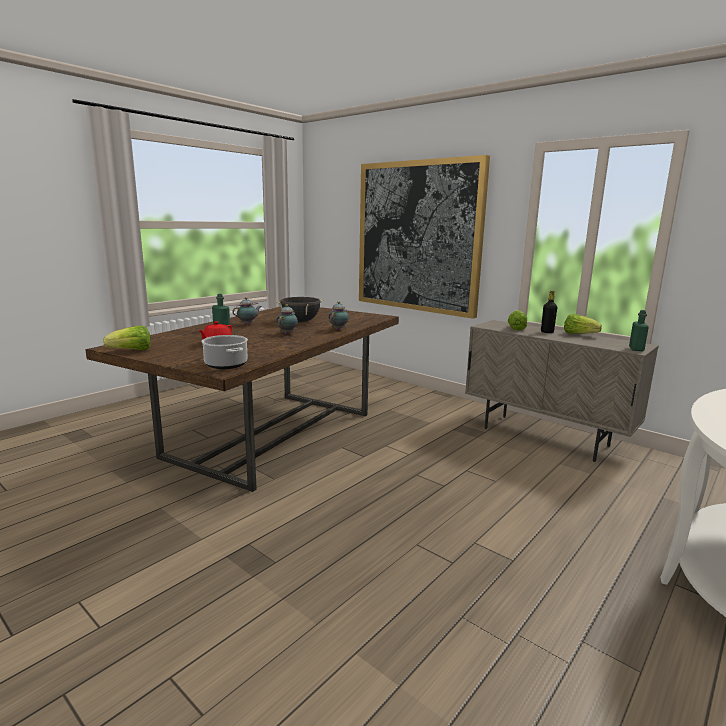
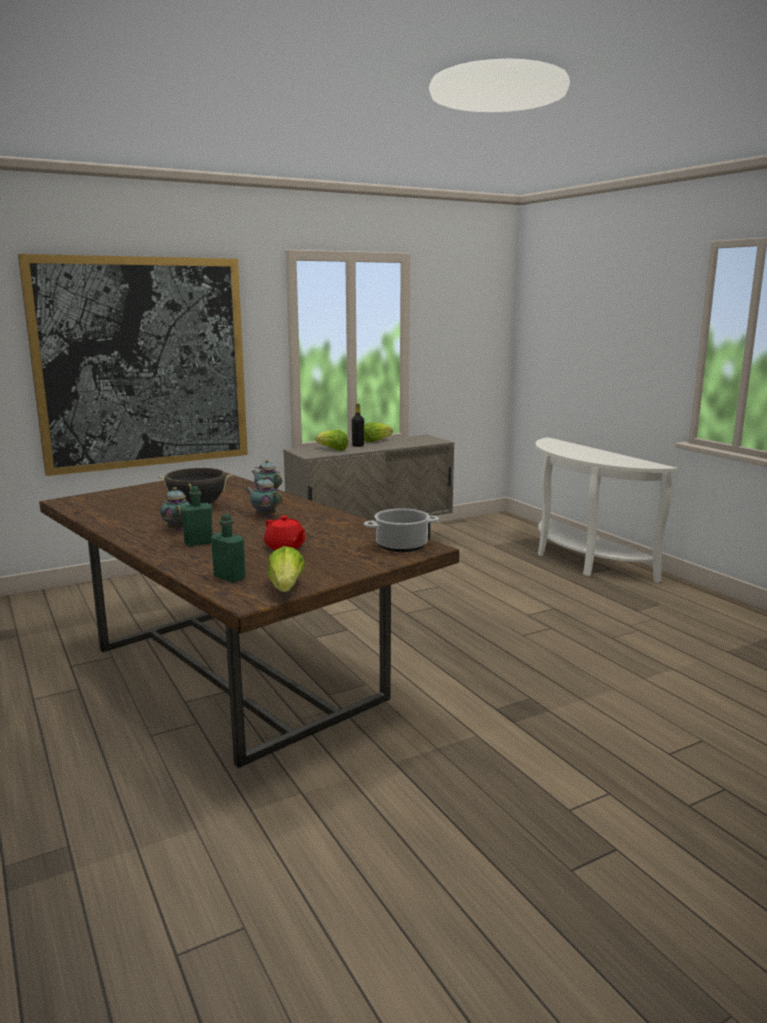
camera: 70 degrees left, 0 degrees up
(636, 349) = (435, 440): green bottle -> green bottle (229, 577)

